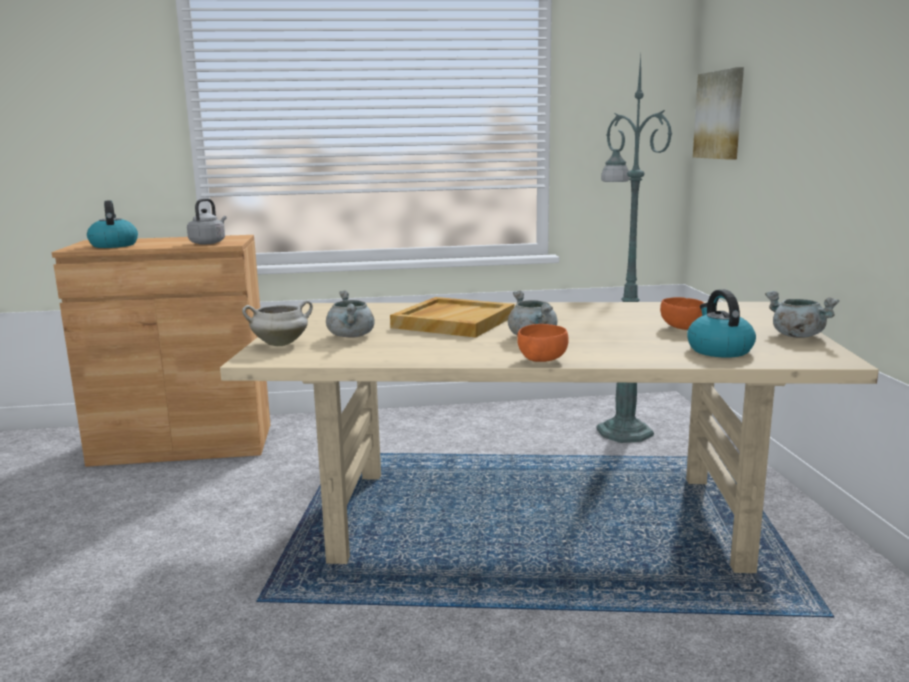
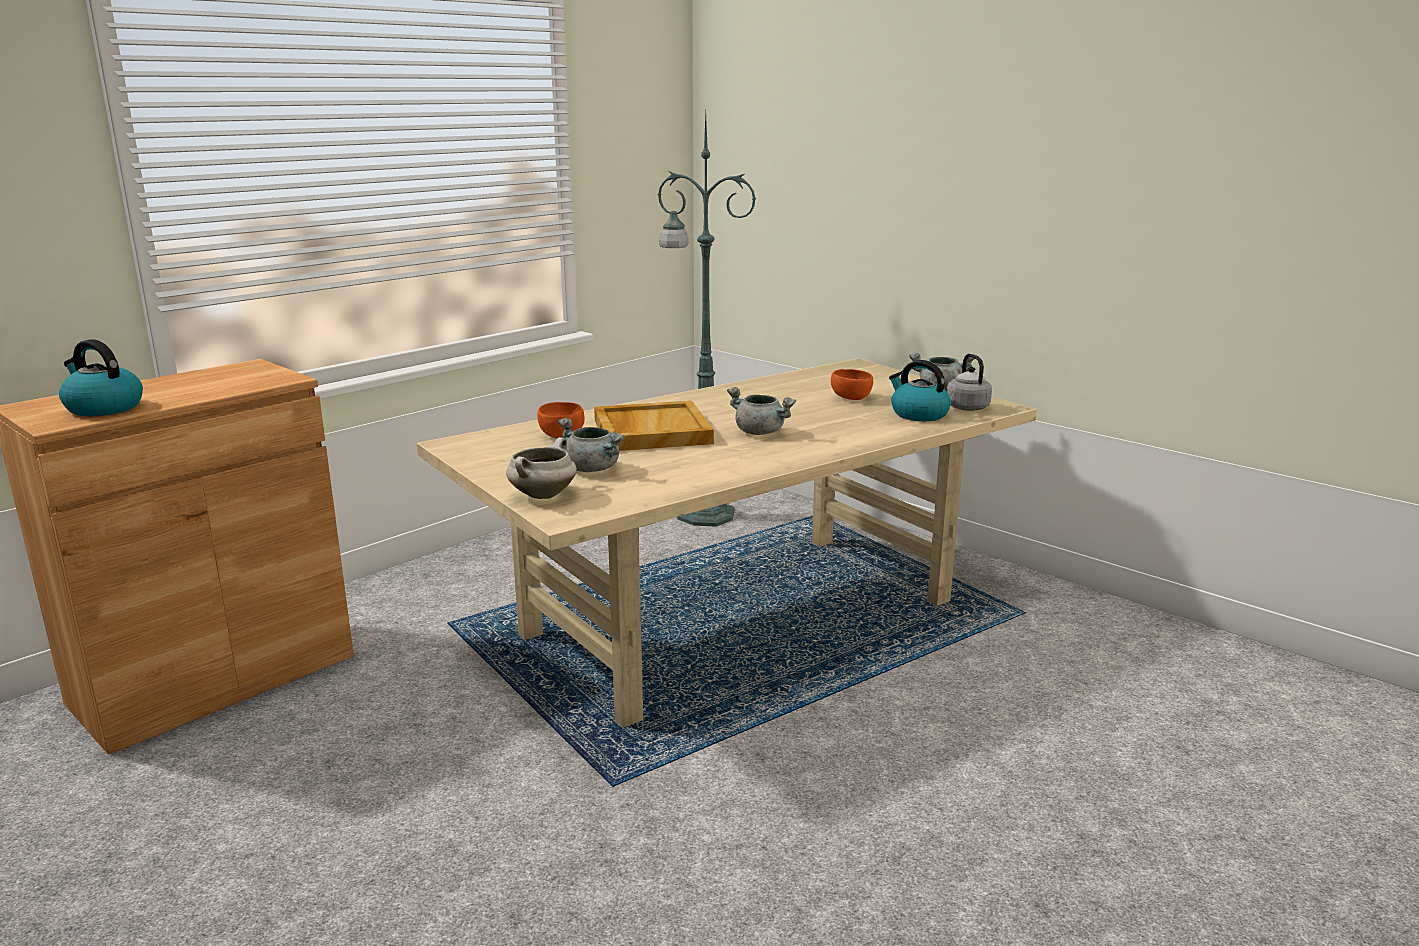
camera: 40 degrees left, 5 degrees up
(209, 243) = (251, 382): grey kettle -> grey kettle (966, 407)
(542, 360) = (820, 453): orange bowl -> orange bowl (562, 436)
(720, 115) = (743, 167): picture -> none

